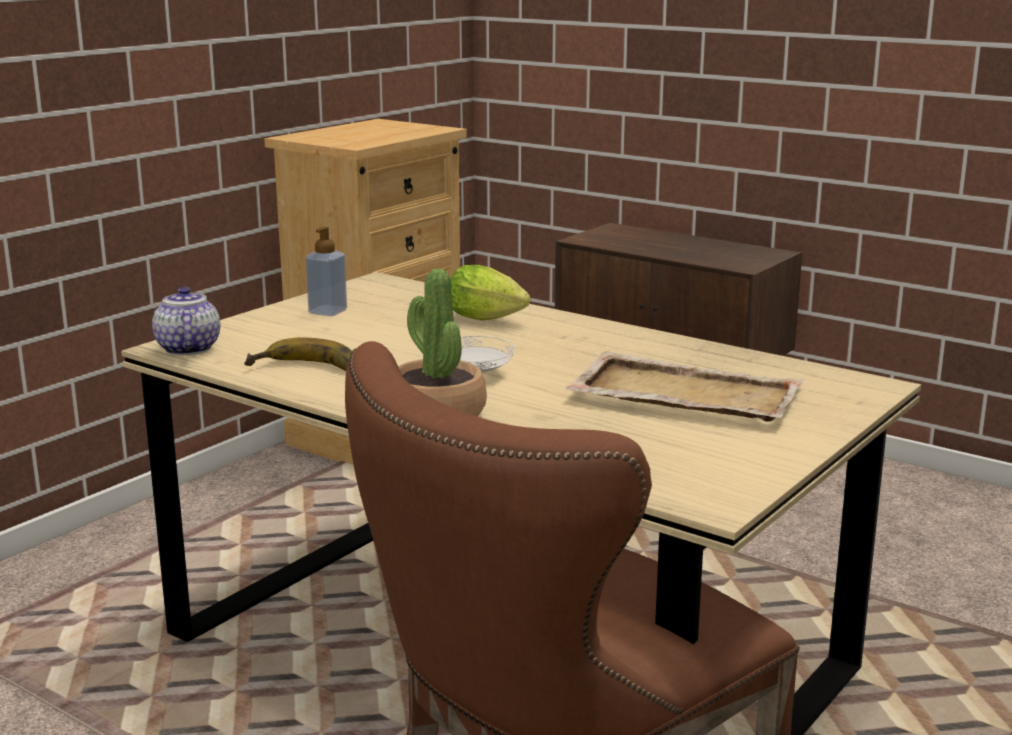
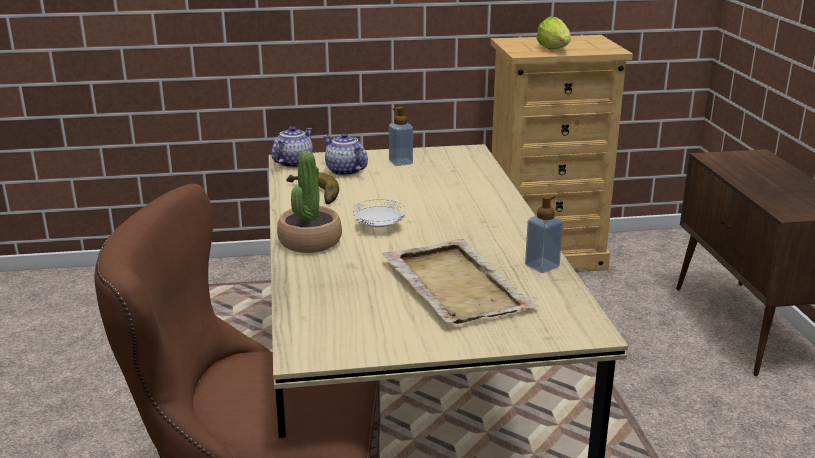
camera: 45 degrees right, 5 degrees up
(281, 338) = (344, 171): none -> teapot
(489, 319) = (469, 195): lettuce -> lettuce (555, 50)
(713, 353) = (542, 266): none -> soap dispenser

